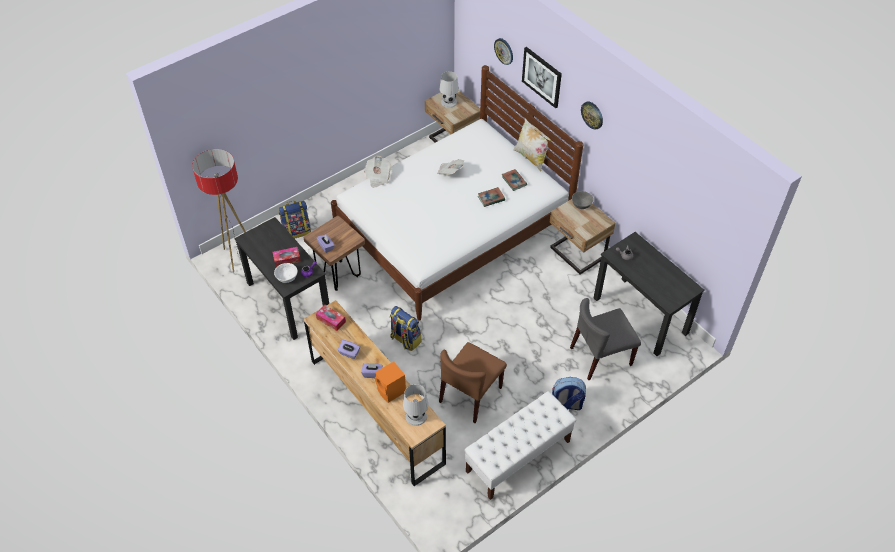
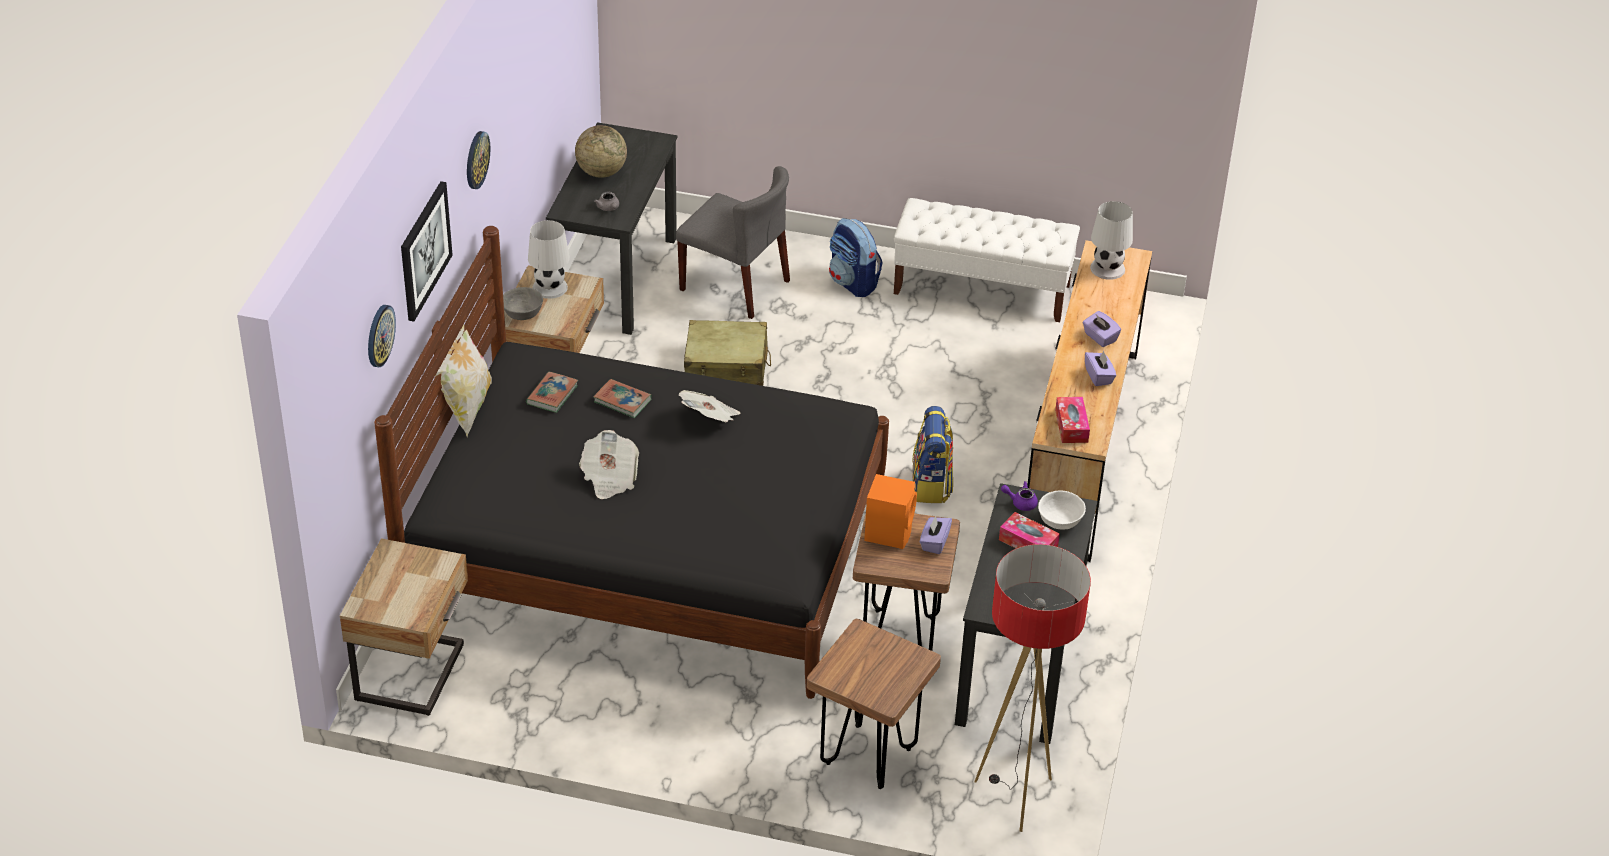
camera: 130 degrees left, 10 degrees down
(297, 231) = (868, 756): backpack -> brown stool
(378, 177) = (717, 561): newspaper -> newspaper (710, 418)
(391, 391) = (1102, 306): orange speaker -> orange speaker (889, 532)
(449, 102) = (401, 593): white table lamp -> white table lamp (550, 287)
(452, 230) = (648, 552): white bed -> black bed
(470, 395) = (944, 372): brown chair -> none
(543, 318) = (726, 366): none -> beige suitcase
(657, 268) = (601, 172): none -> globe

